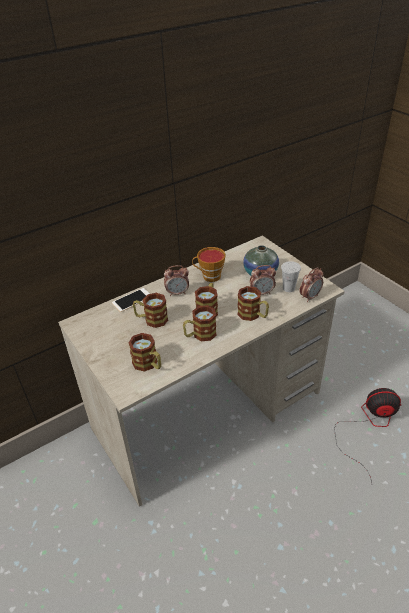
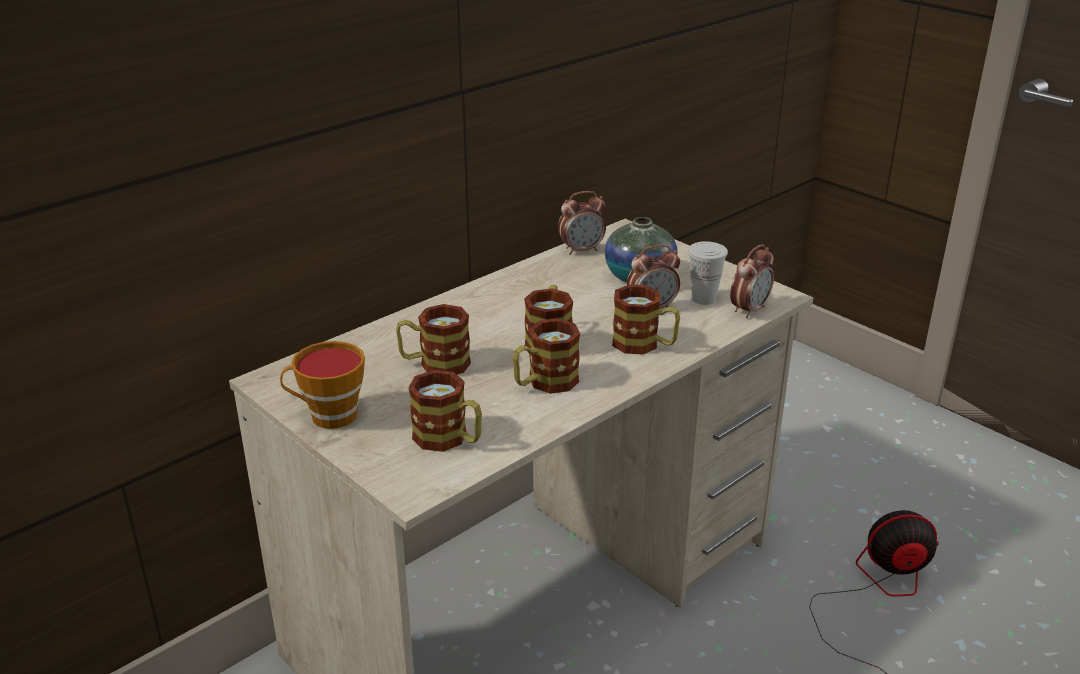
camera: 10 degrees left, 10 degrees down
(132, 300) = (384, 334): phone -> none
(177, 293) = (478, 318): alarm clock -> alarm clock (581, 250)
(209, 276) = (536, 288): cup -> cup (328, 416)

